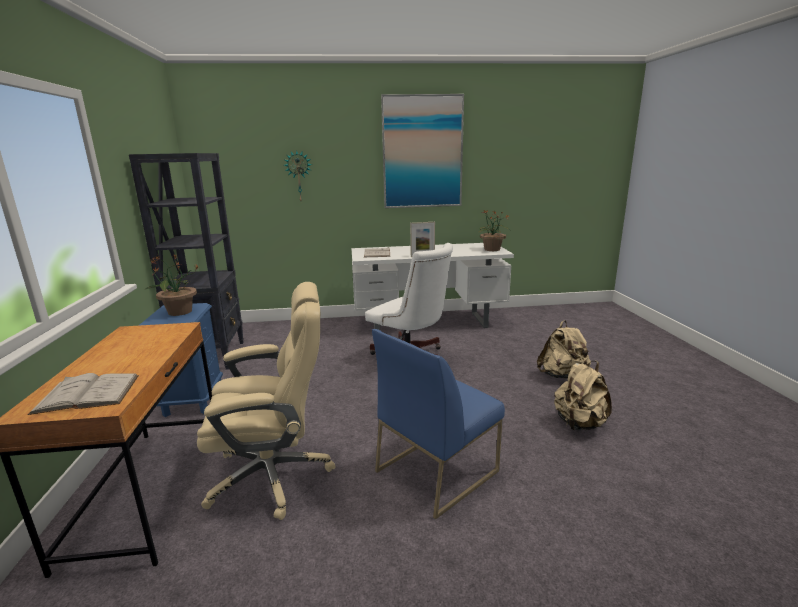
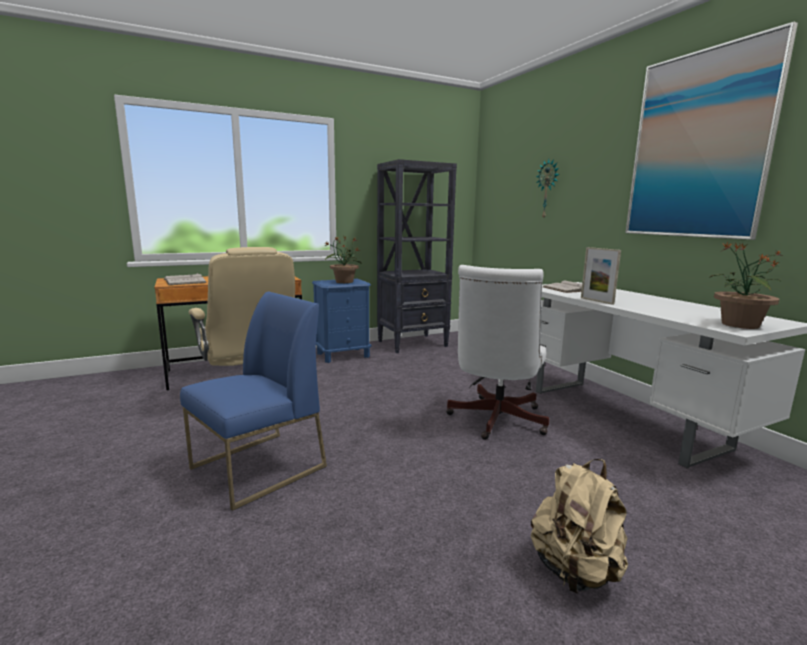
camera: 70 degrees right, 5 degrees down
(436, 470) = (258, 468): blue chair -> blue chair turned 105 degrees clockwise
(579, 424) = (396, 593): beige backpack -> none

